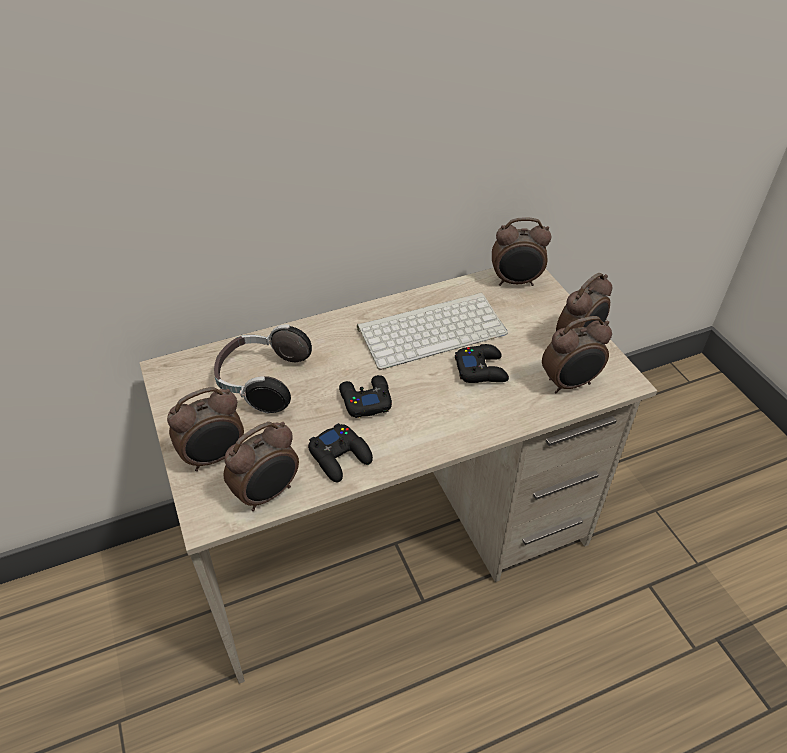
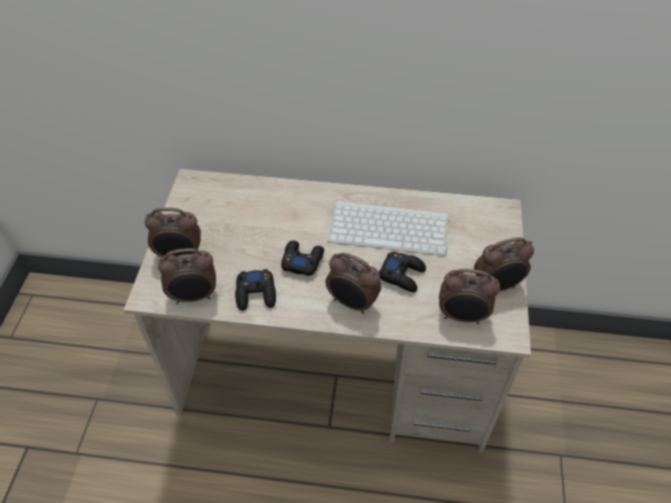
camera: 30 degrees right, 5 degrees up
(262, 381) = (244, 216): headphones -> none
(516, 282) = (486, 215): alarm clock -> alarm clock (352, 303)

